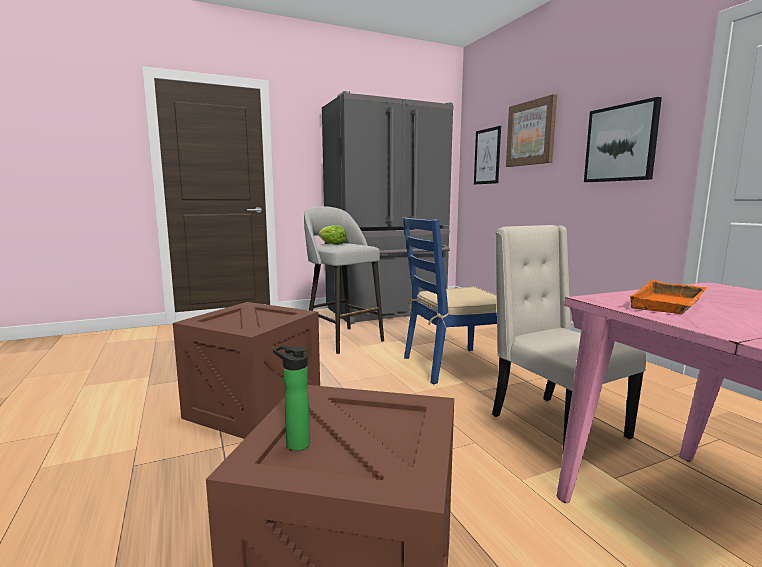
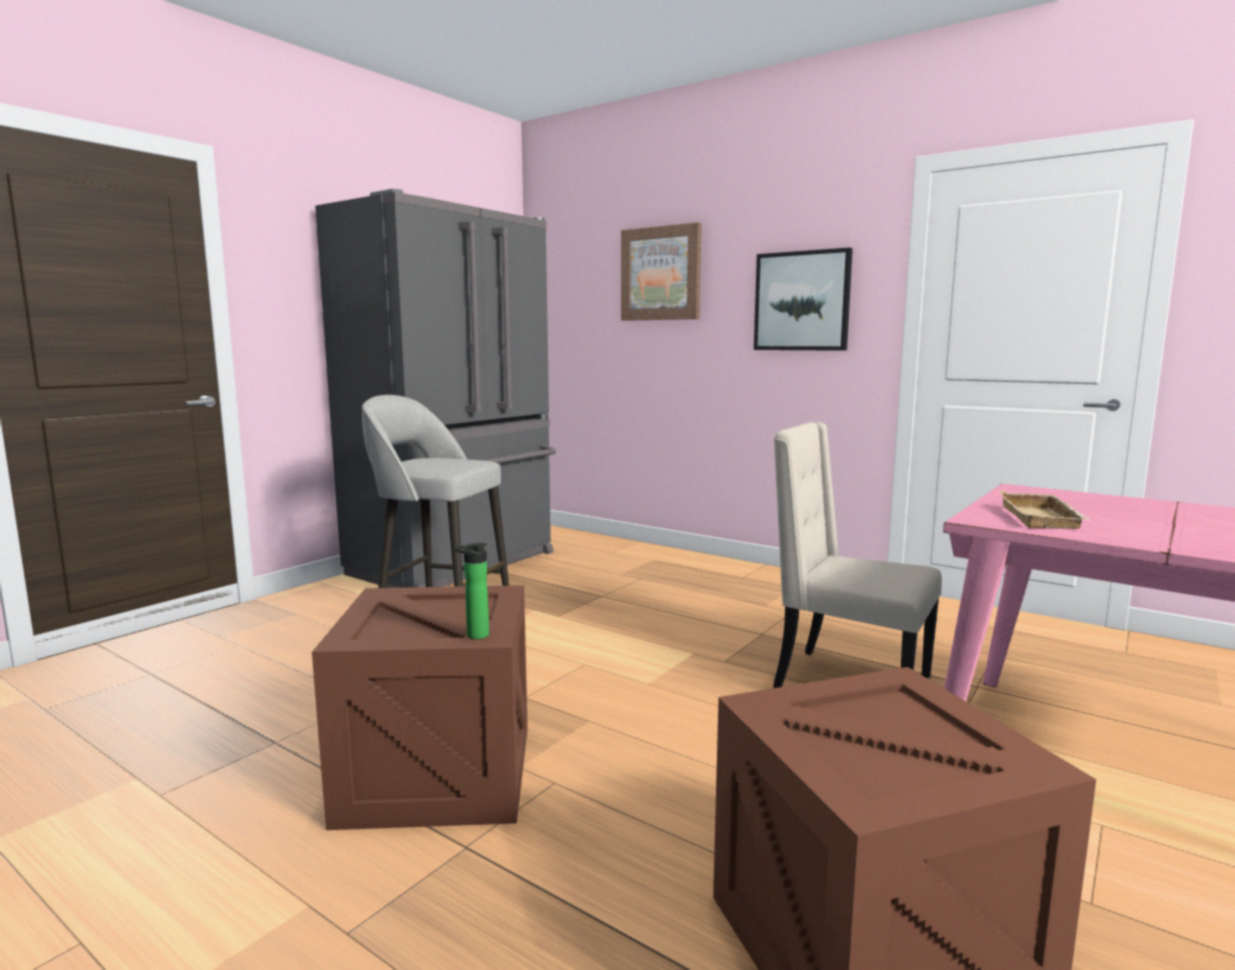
camera: 30 degrees left, 0 degrees up
(294, 443) = (851, 767): bottle -> bottle (474, 635)
(332, 244) = (421, 463): lettuce -> none
(452, 365) = (652, 632): blue chair -> none
(487, 156) = (582, 301): picture -> none
(670, 305) = (1043, 519): orange tray -> beige tray

